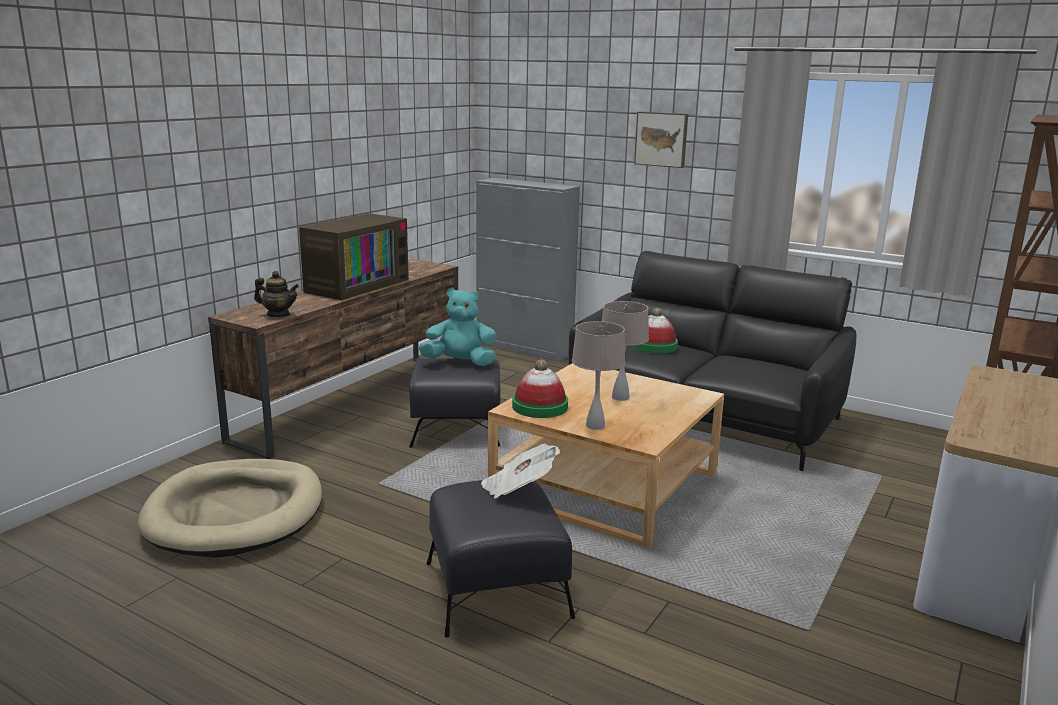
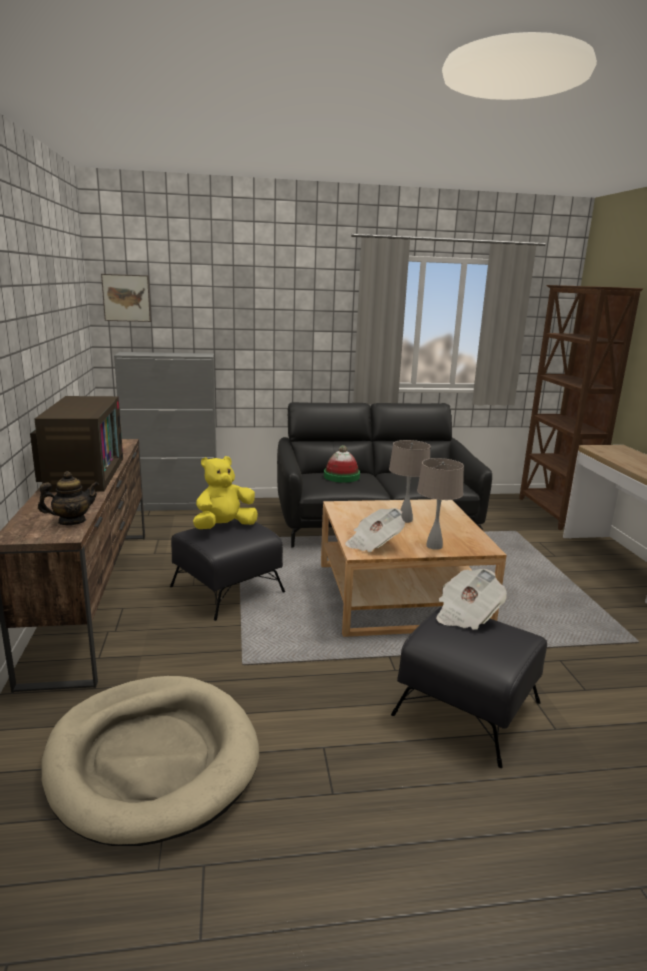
camera: 40 degrees left, 0 degrees up
(460, 363) = (224, 527): turquoise plush toy -> yellow plush toy
(540, 406) = (373, 544): hat -> newspaper
(661, 139) = (287, 309): picture -> picture (127, 298)

